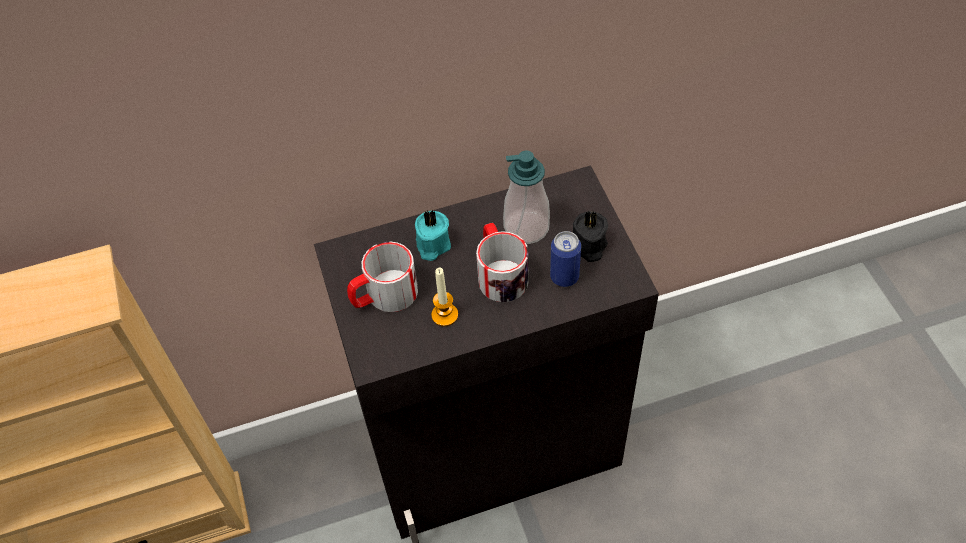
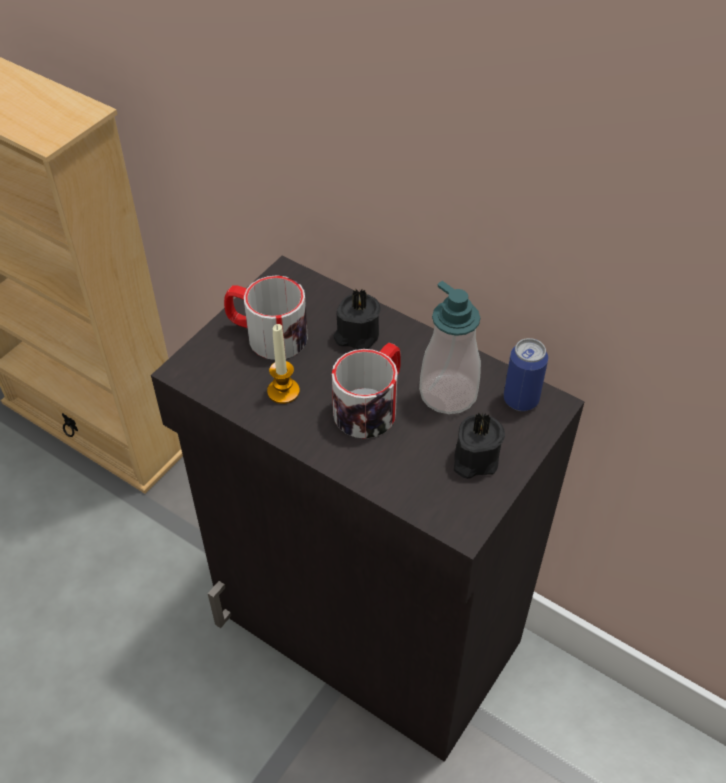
camera: 50 degrees right, 5 degrees down
(432, 245) = (356, 335): turquoise candle -> black candle
(564, 277) = (415, 461): can -> can (521, 400)

